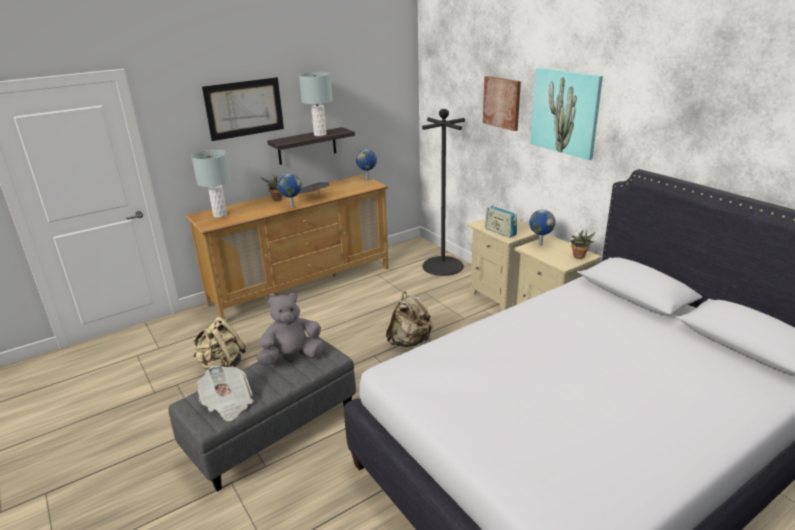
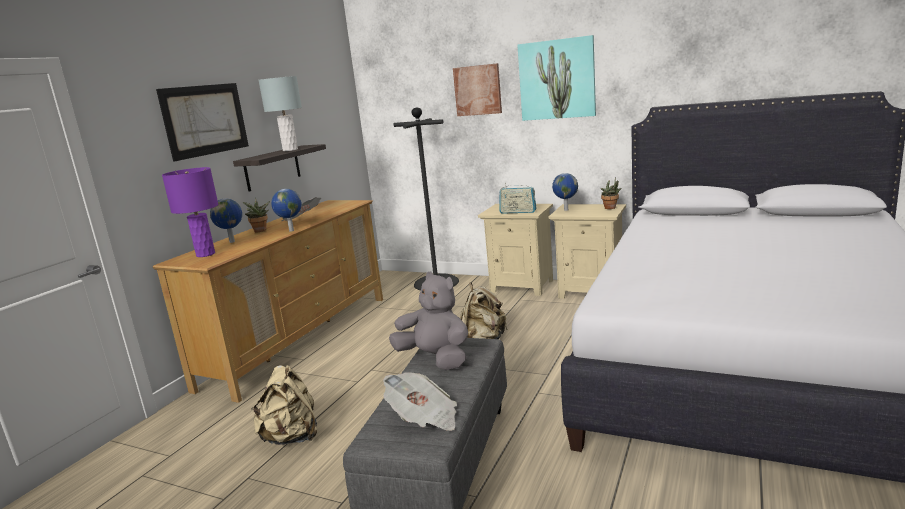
camera: 30 degrees left, 10 degrees down
(220, 215) = (205, 254): grey table lamp -> purple table lamp
(292, 357) = (435, 359): grey plush toy -> grey plush toy turned 90 degrees clockwise
(367, 179) = (340, 201): globe -> globe (233, 241)

